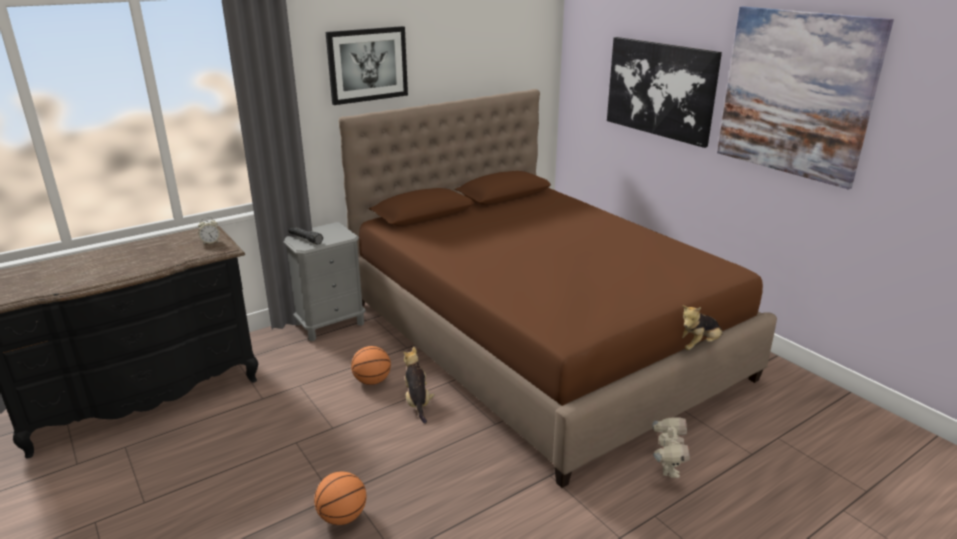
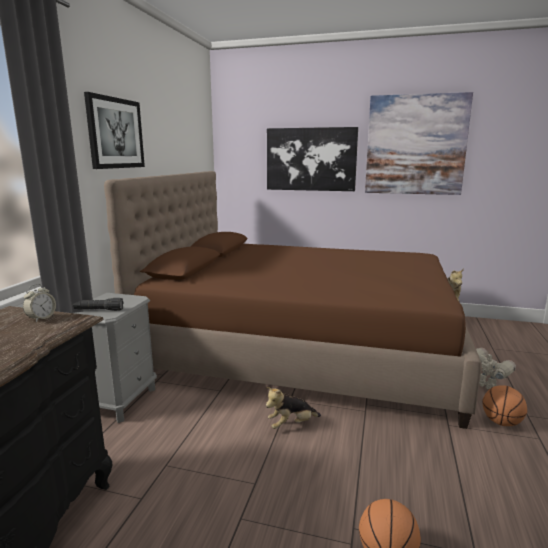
camera: 40 degrees left, 10 degrees down
(372, 381) = (230, 427): basketball -> basketball (501, 422)
(417, 402) = (291, 424): plush toy -> plush toy turned 60 degrees counterclockwise

